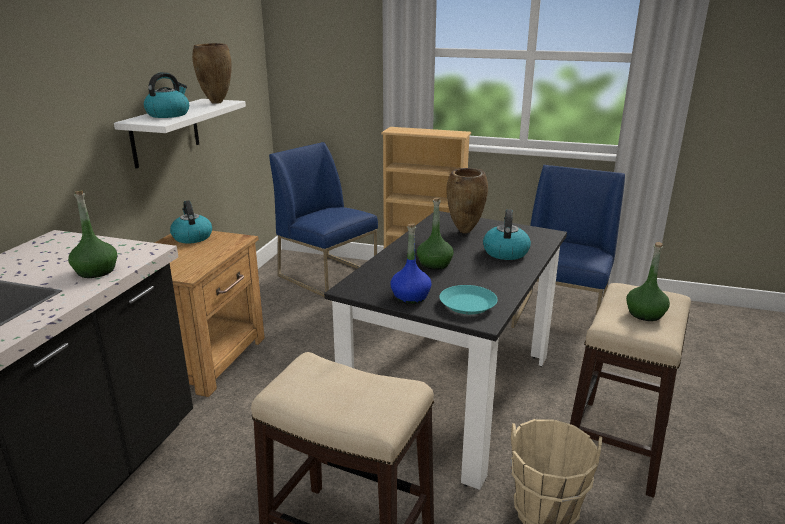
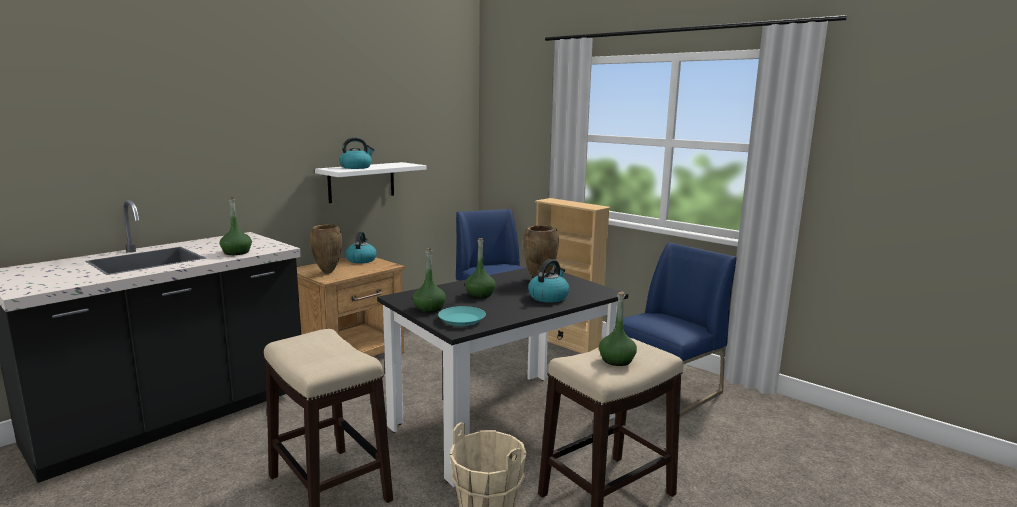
camera: 25 degrees right, 10 degrees down
(216, 103) = (403, 164): brown vase -> brown vase (327, 272)
(410, 297) = (429, 308): blue bottle -> green bottle

